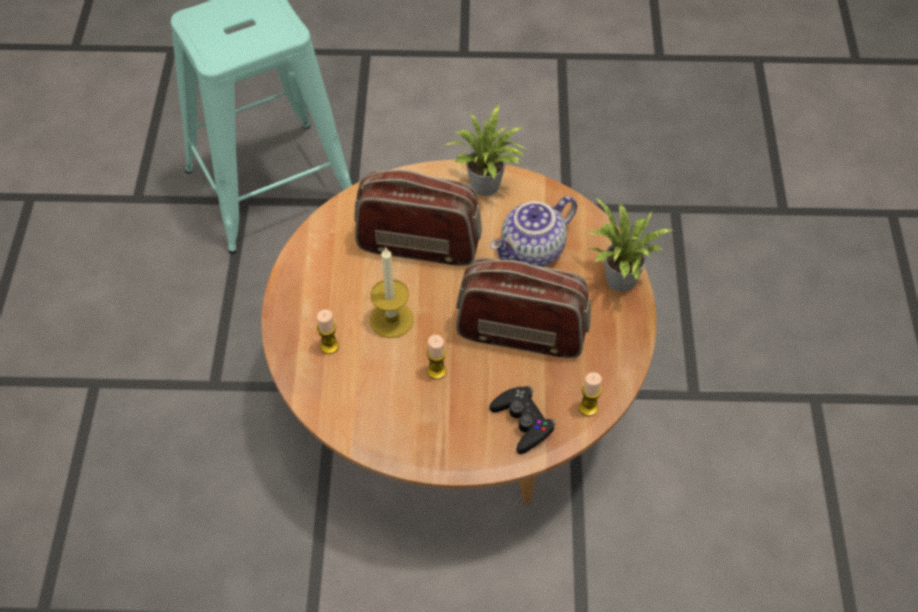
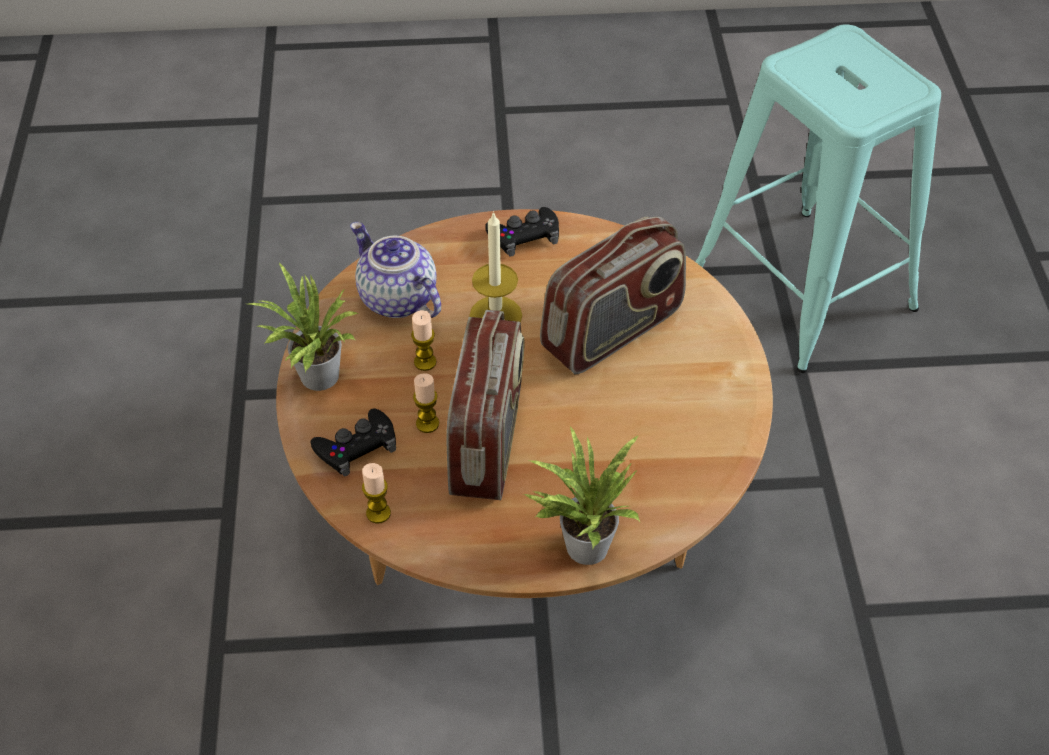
camera: 85 degrees right, 5 degrees down
(302, 293) = (524, 236): none -> black game controller
(329, 346) = (453, 266): candle -> candle (427, 423)
(419, 244) = (613, 331): radio -> radio turned 45 degrees clockwise
(487, 187) = (721, 392): potted plant -> potted plant (315, 378)
(533, 252) = (620, 446): teapot -> teapot (396, 299)

